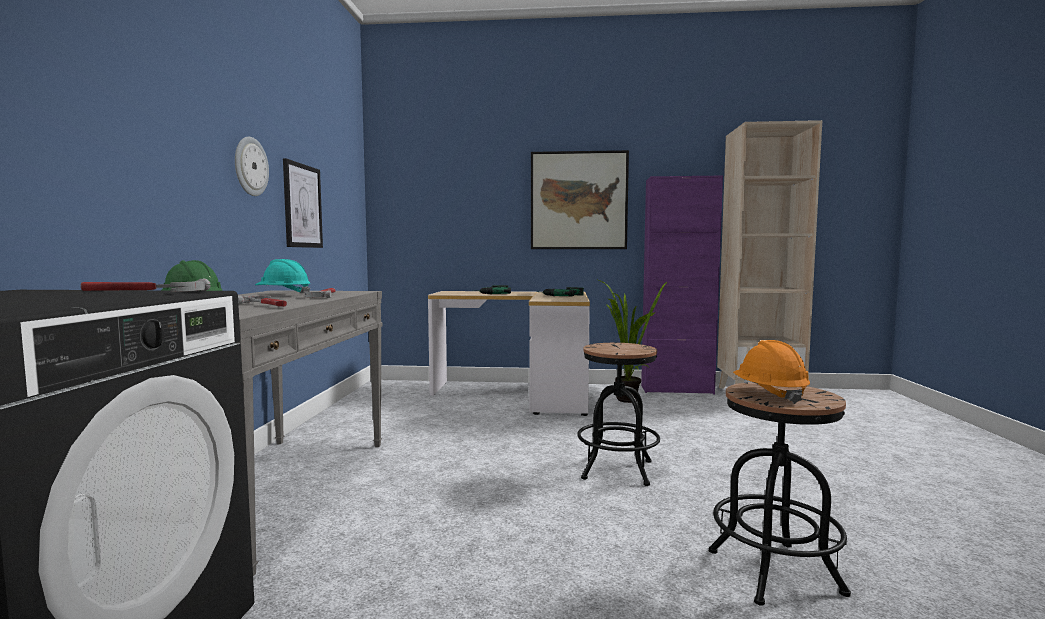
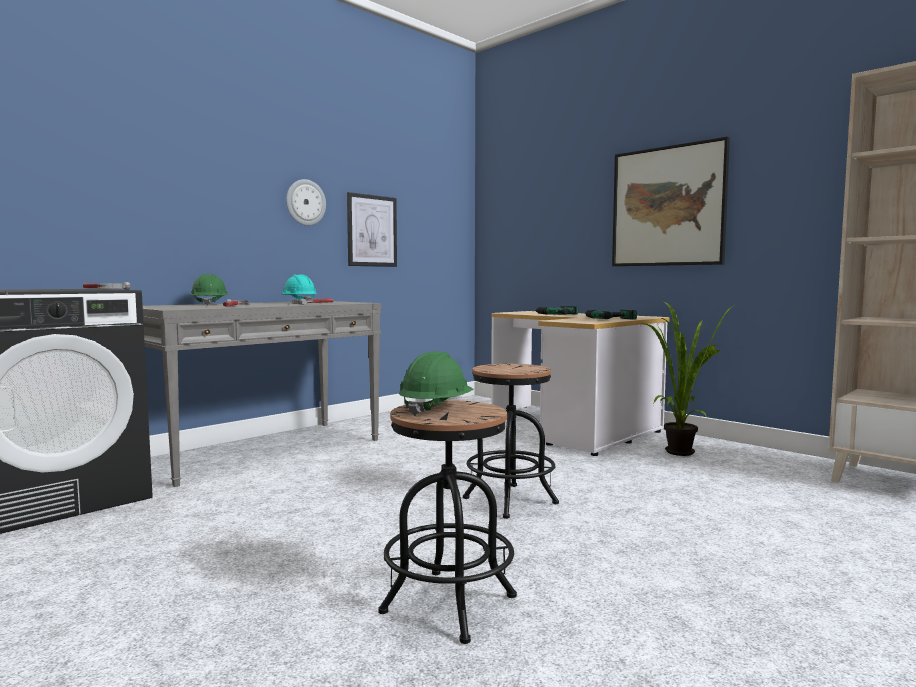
camera: 40 degrees right, 0 degrees up
(676, 389) = (775, 455): purple cabinet -> none
(769, 394) = (435, 409): orange hard hat -> green hard hat

